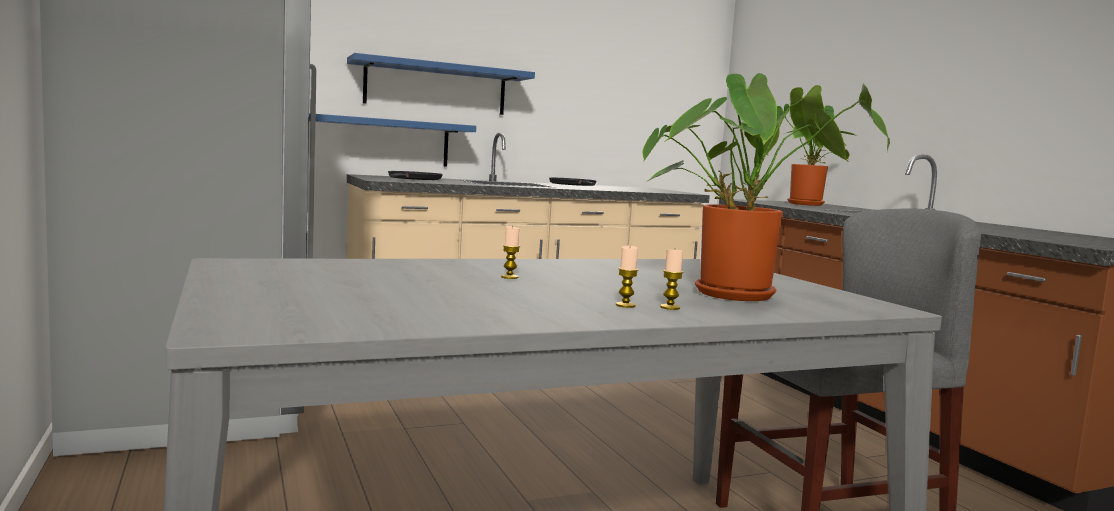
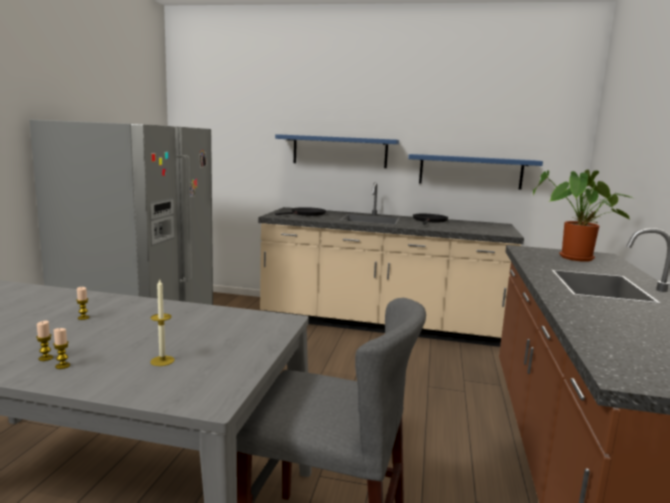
camera: 35 degrees right, 5 degrees up
(376, 141) = (301, 186): blue shelf -> blue shelf (470, 171)
(740, 294) = (162, 361): potted plant -> candle

